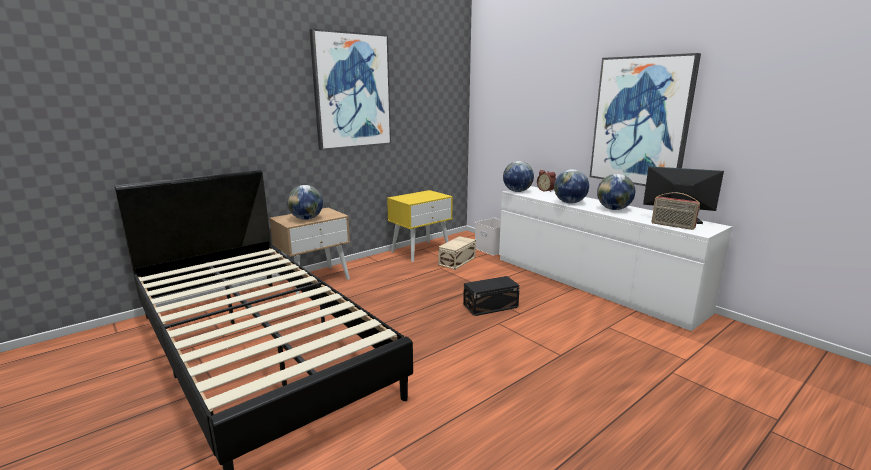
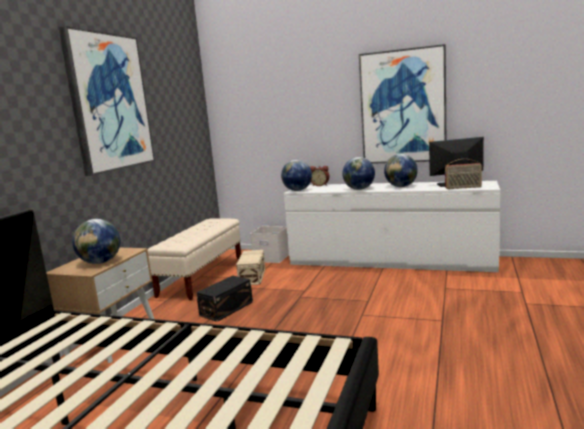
camera: 30 degrees left, 5 degrees down
(421, 251) = (202, 278): yellow nightstand -> beige bench
(491, 306) = (337, 303): black storage box -> black storage box (227, 309)

